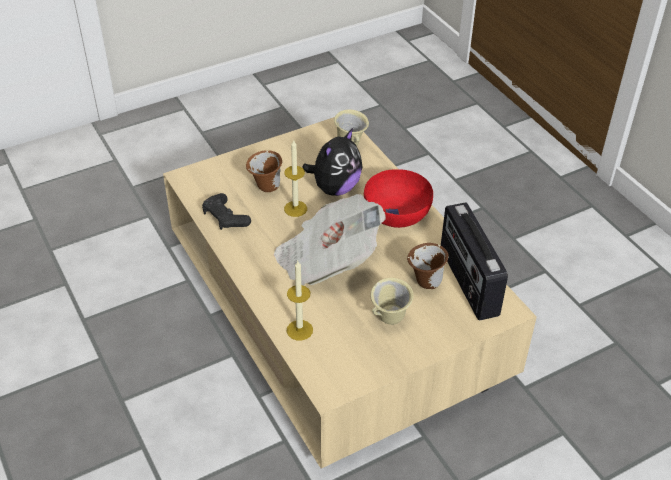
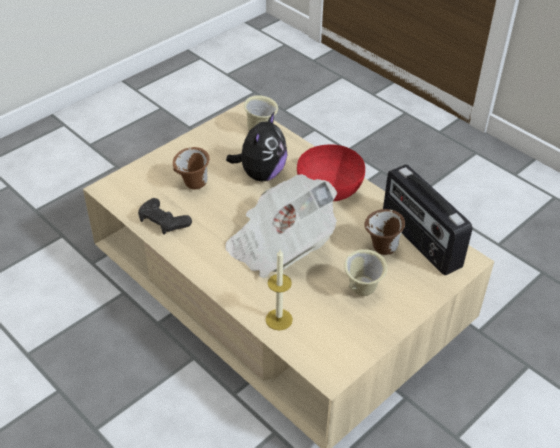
camera: 15 degrees left, 0 degrees up
(295, 208) = (230, 200): candle -> none

